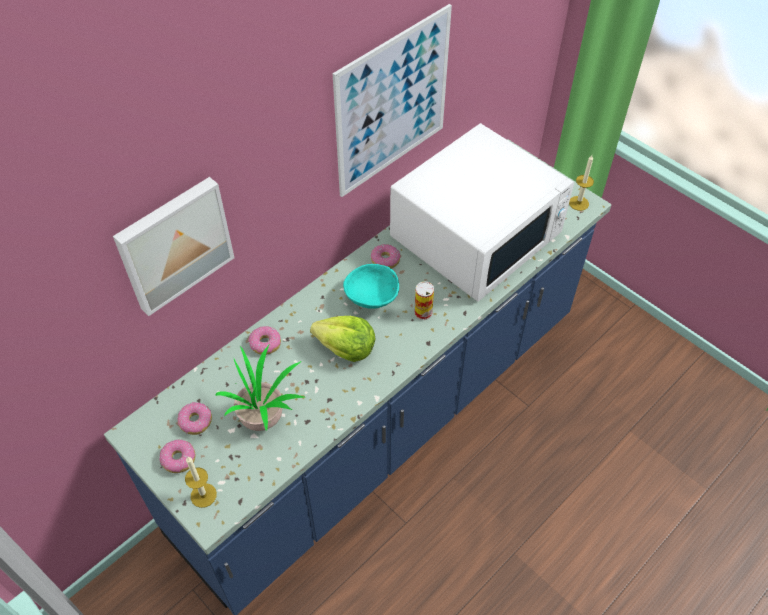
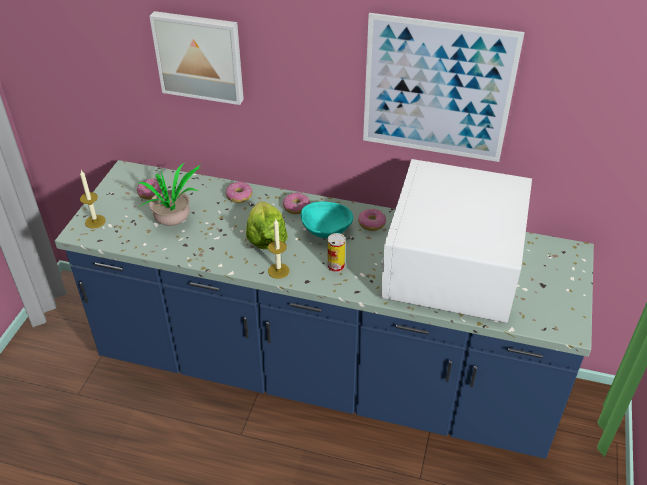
camera: 60 degrees right, 10 degrees down
(178, 459) = (117, 198): donut -> donut (296, 207)
(477, 235) = (452, 267): white microwave -> white microwave turned 90 degrees clockwise
(578, 203) = (564, 323): candle -> candle (278, 271)

